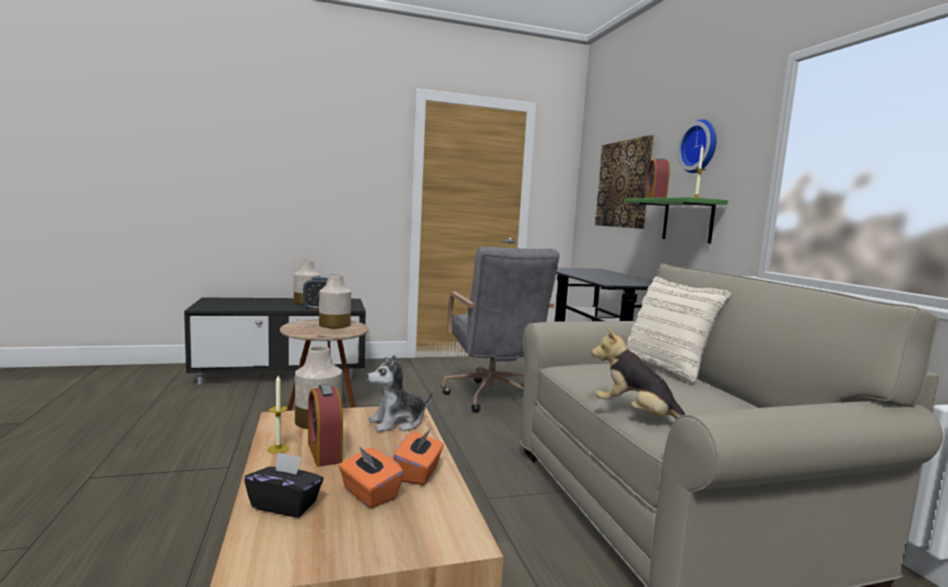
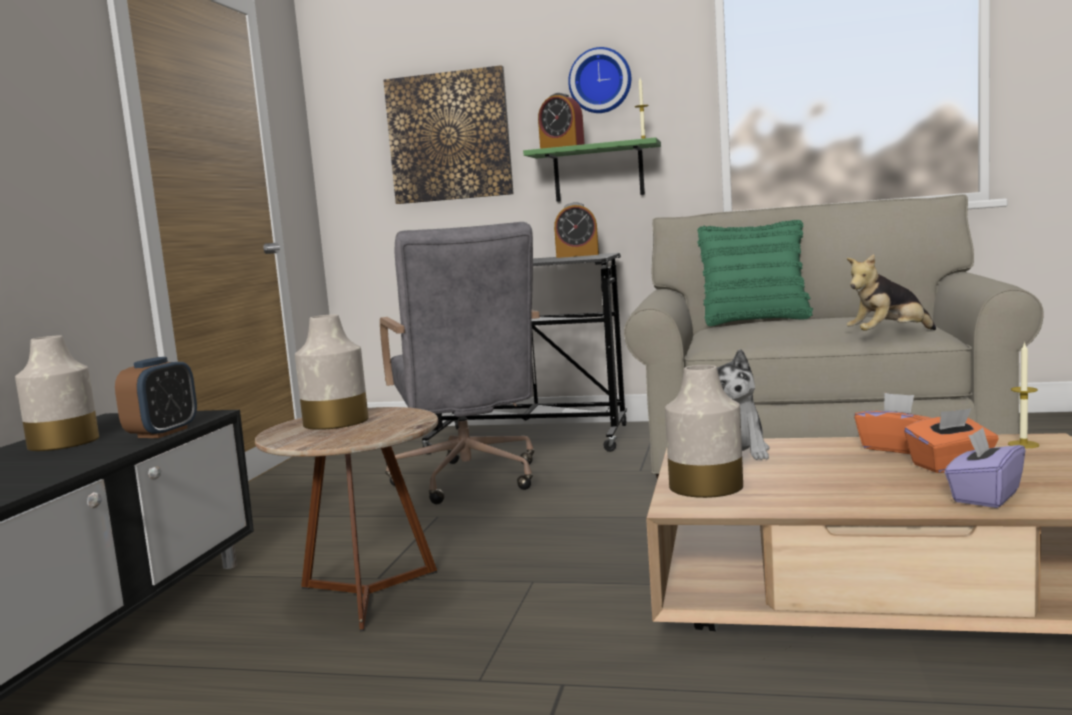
camera: 60 degrees left, 0 degrees up
(278, 449) = (811, 503): candle -> candle (1023, 444)
(285, 505) = (984, 496): black tissue box -> purple tissue box
(324, 452) = (828, 482): alarm clock -> alarm clock (577, 255)
(492, 399) = (470, 483): grey office chair -> grey office chair turned 60 degrees clockwise
(667, 369) = (756, 321): beige pillow -> green pillow

